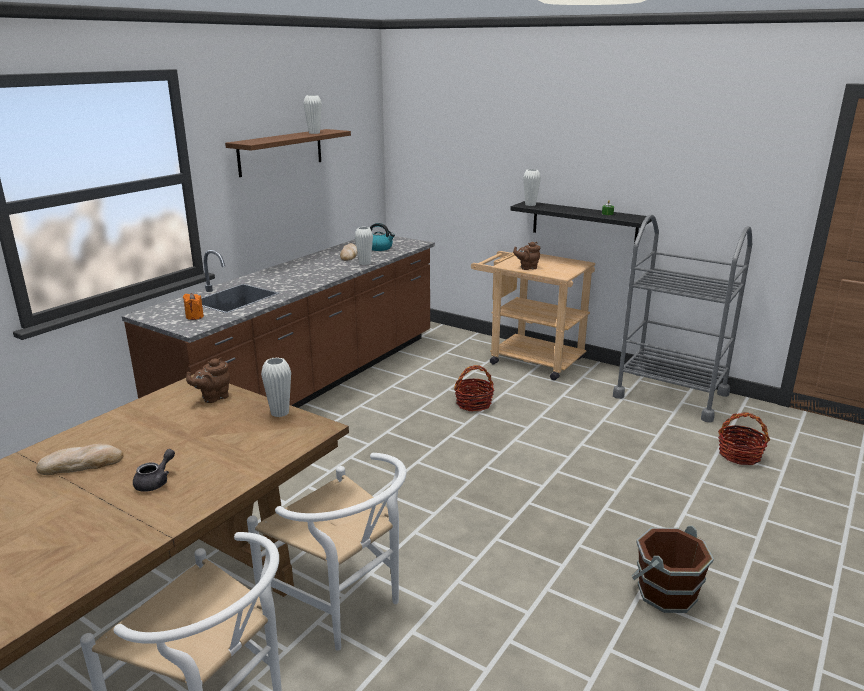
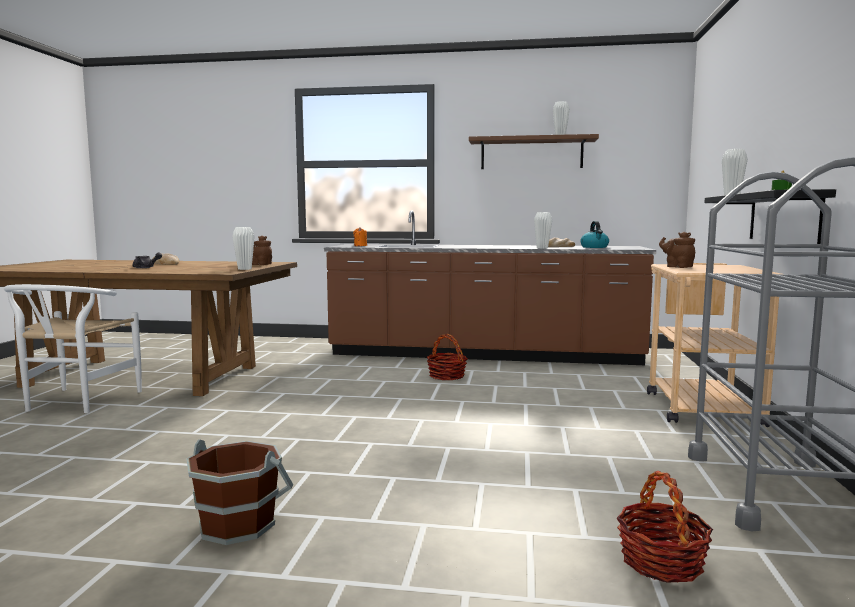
camera: 65 degrees right, 15 degrees down
(342, 606) = (185, 409): white chair -> none
(473, 404) = (540, 399): basket -> basket (447, 376)

